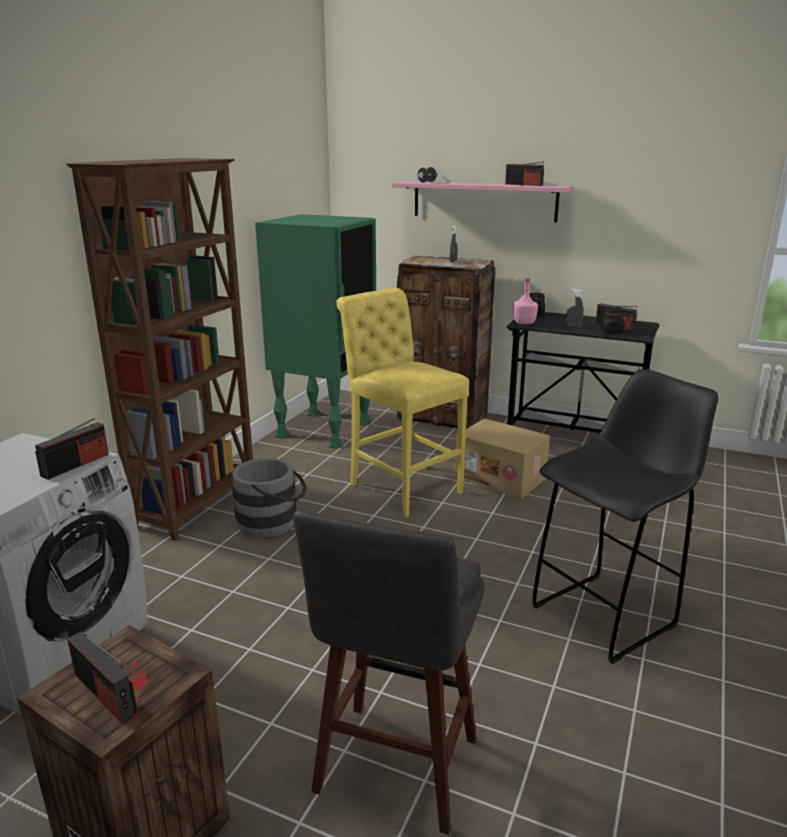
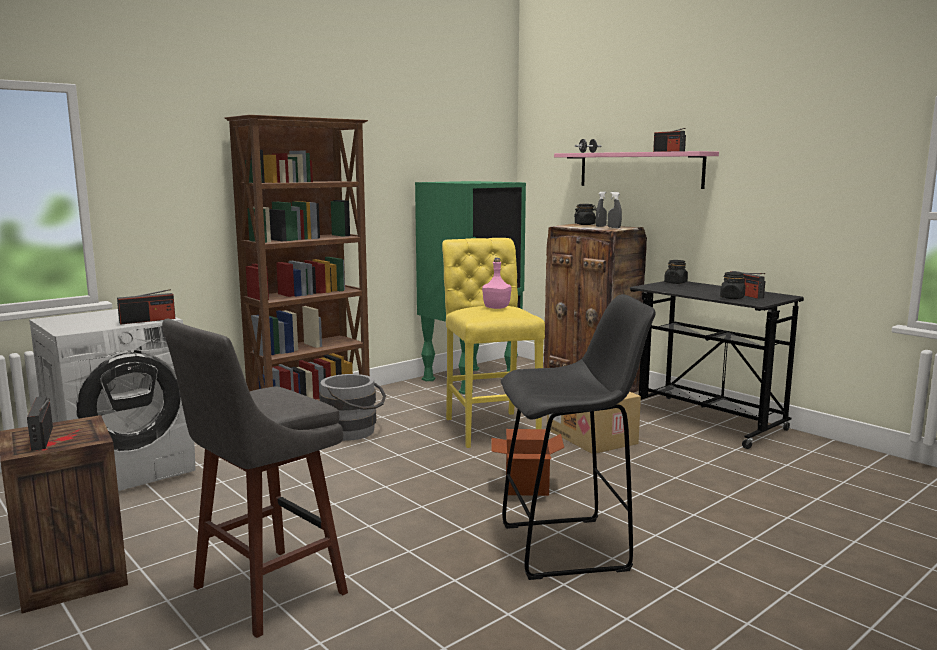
camera: 25 degrees right, 10 degrees down
(429, 258) = (585, 224): none -> black jar
(505, 552) = (527, 486): none -> cardboard box
(523, 323) = (651, 286): pink bottle -> pink bottle (496, 307)
(573, 325) = (700, 291): grey spray bottle -> grey spray bottle (614, 227)

